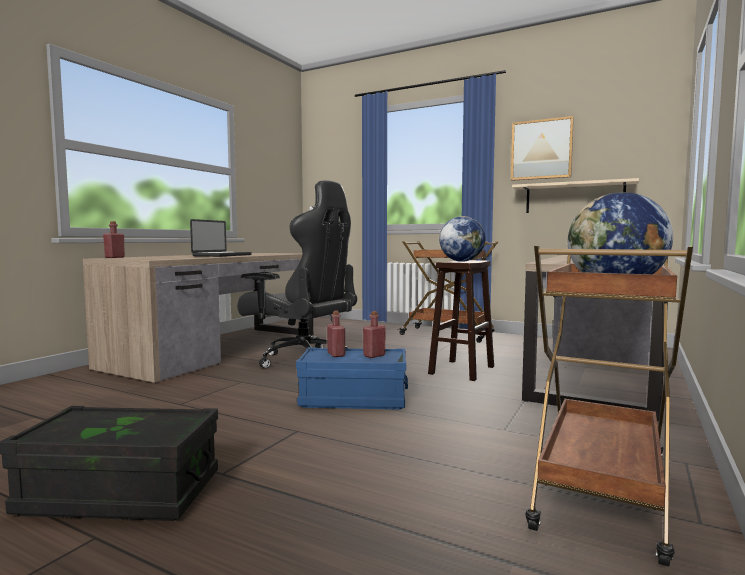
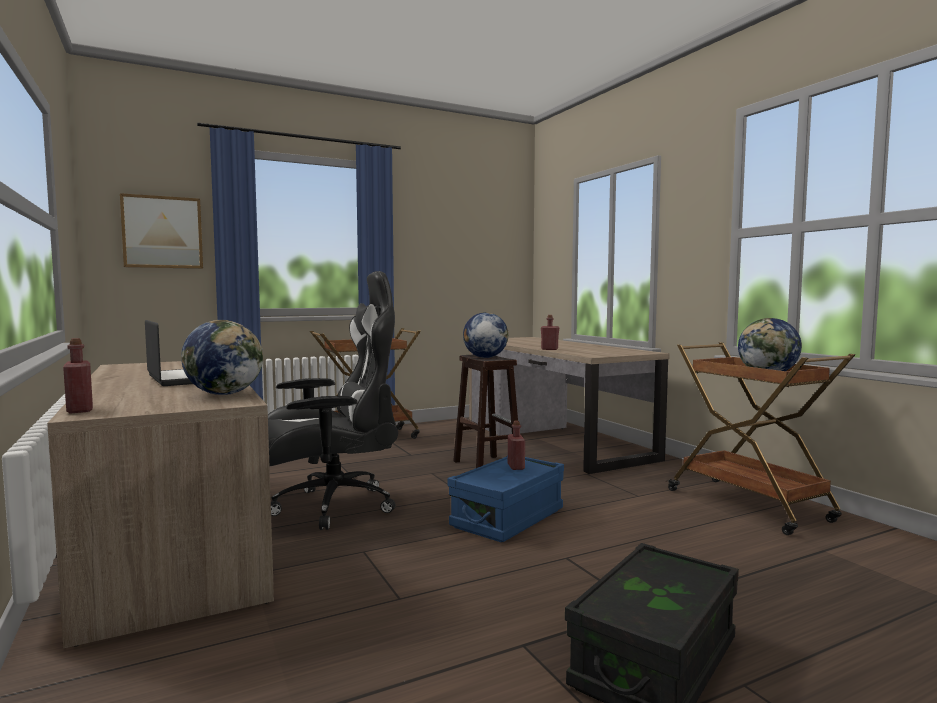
camera: 55 degrees left, 0 degrees up
(178, 258) = (225, 394): none -> globe
(336, 354) = (491, 476): red bottle -> red bottle (549, 349)
(541, 149) = (430, 234): picture -> picture (162, 232)
(574, 198) = (459, 284): beige shelf -> none

